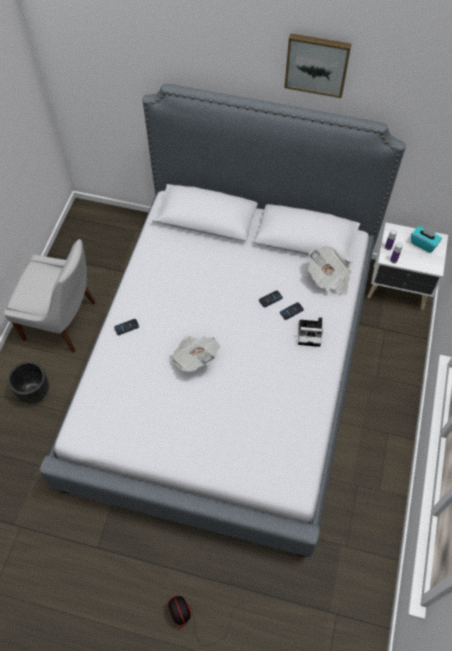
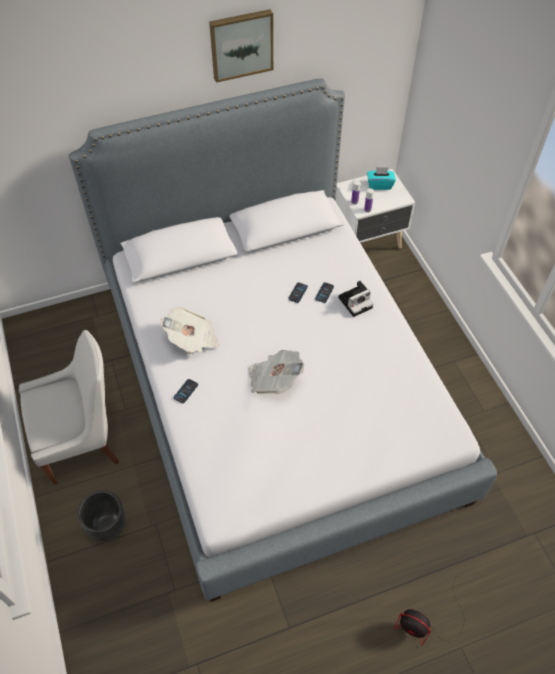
camera: 35 degrees left, 5 degrees down
(328, 278) = (332, 249): newspaper -> newspaper (192, 339)

